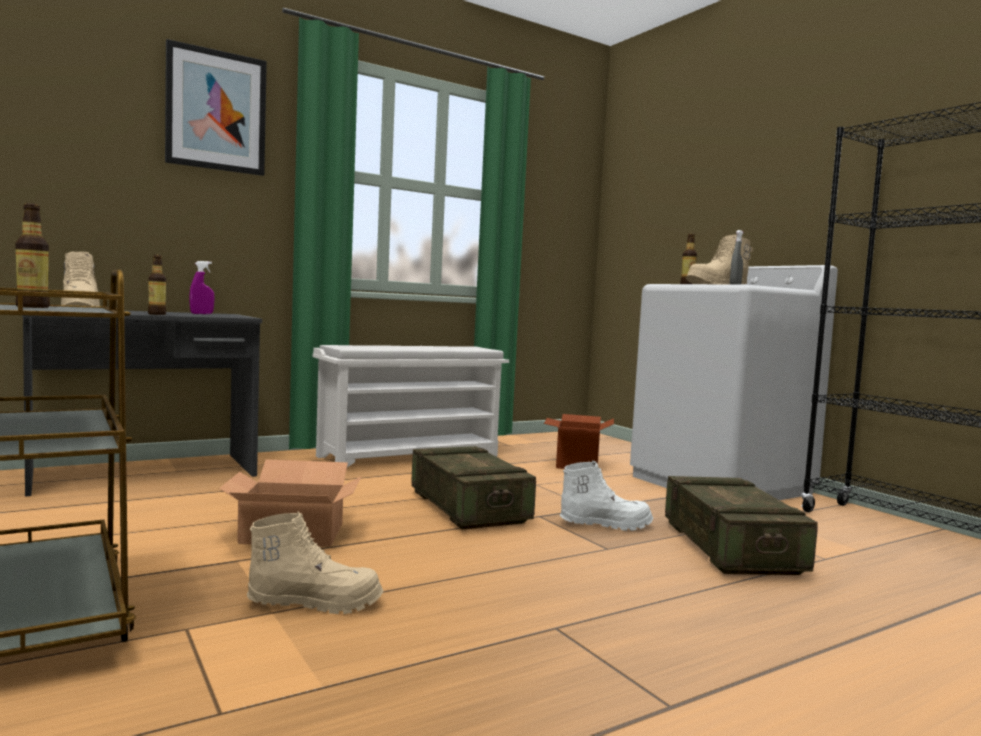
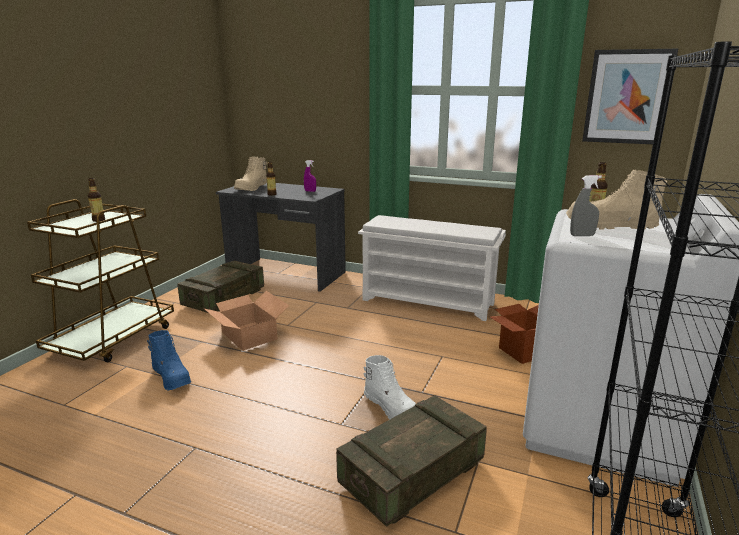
camera: 55 degrees right, 15 degrees up
(216, 111) = (331, 58): picture -> picture (627, 97)
(315, 603) = (172, 377): beige boot -> blue boot
(468, 508) = (353, 356): crate -> crate (224, 298)

